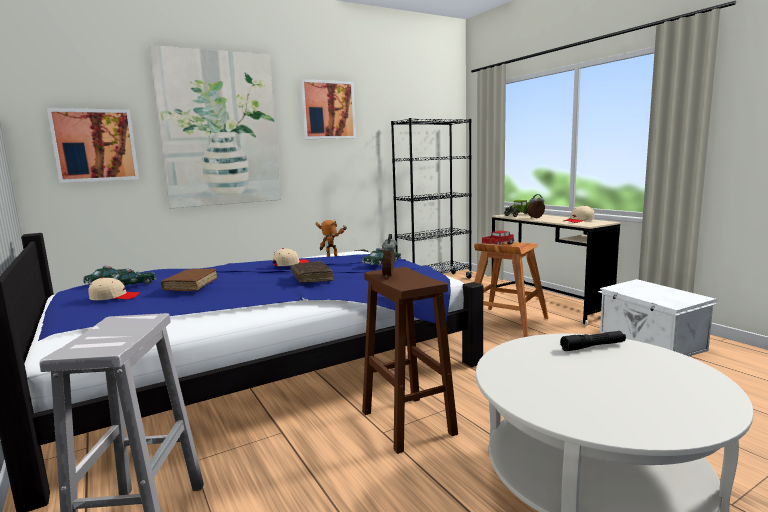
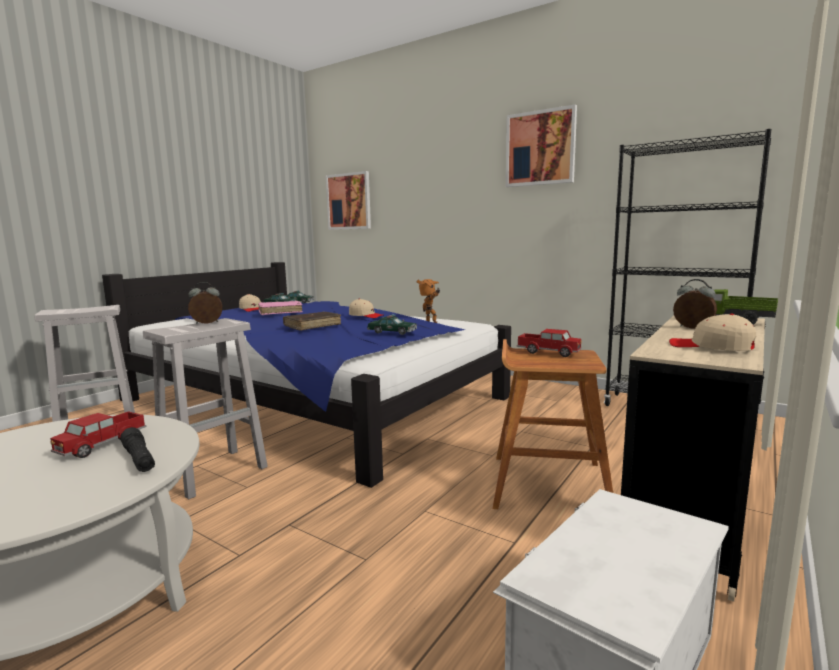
camera: 65 degrees right, 0 degrees up
(191, 285) = (280, 312): brown book -> pink book
(220, 129) = (428, 182): picture -> none
(406, 422) = (215, 471): brown stool -> white stool
(560, 360) = (101, 444): none -> toy truck

